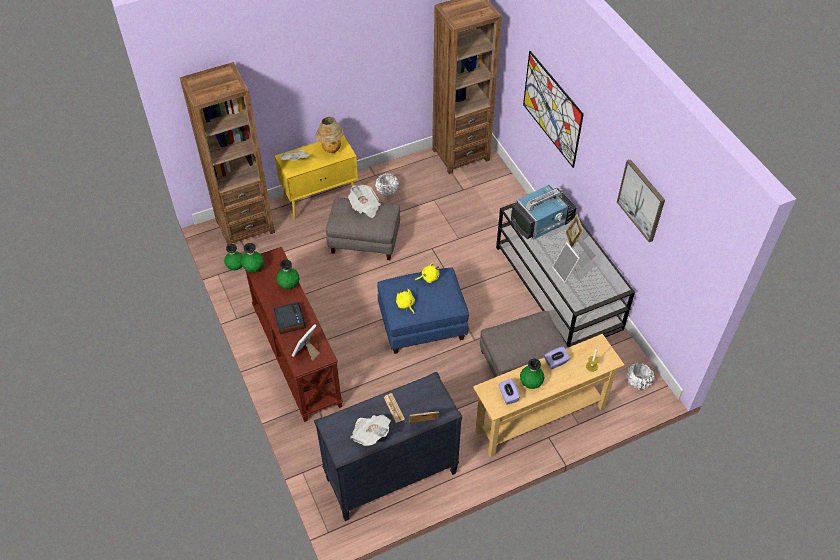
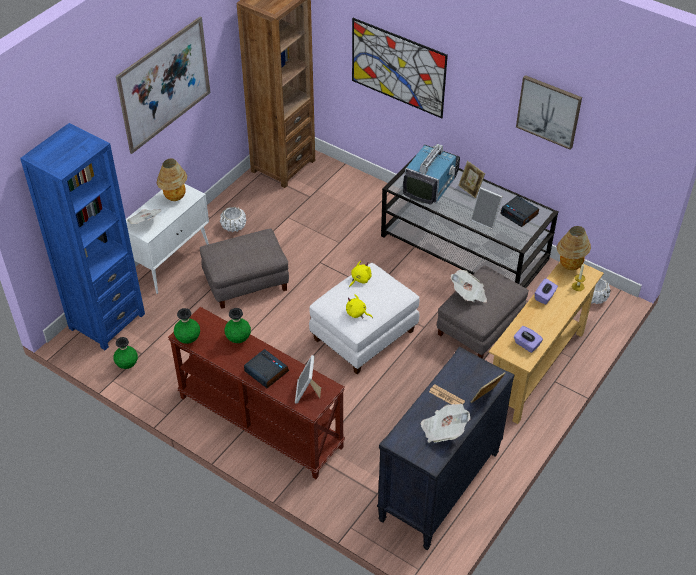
camera: 30 degrees left, 5 degrees down
(245, 226) = (107, 321): brown bookcase -> blue bookcase
(321, 199) = (171, 262): yellow cabinet -> white cabinet
(344, 55) = (165, 84): none -> picture
(365, 207) = (240, 243): newspaper -> newspaper (468, 294)
(422, 325) = (364, 336): blue ottoman -> white ottoman
(530, 383) = (537, 325): green vase -> none
(598, 280) = (519, 214): none -> alarm clock
(598, 346) = (569, 267): none -> table lamp

